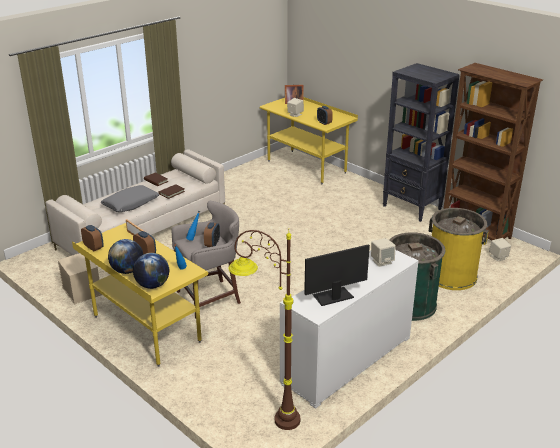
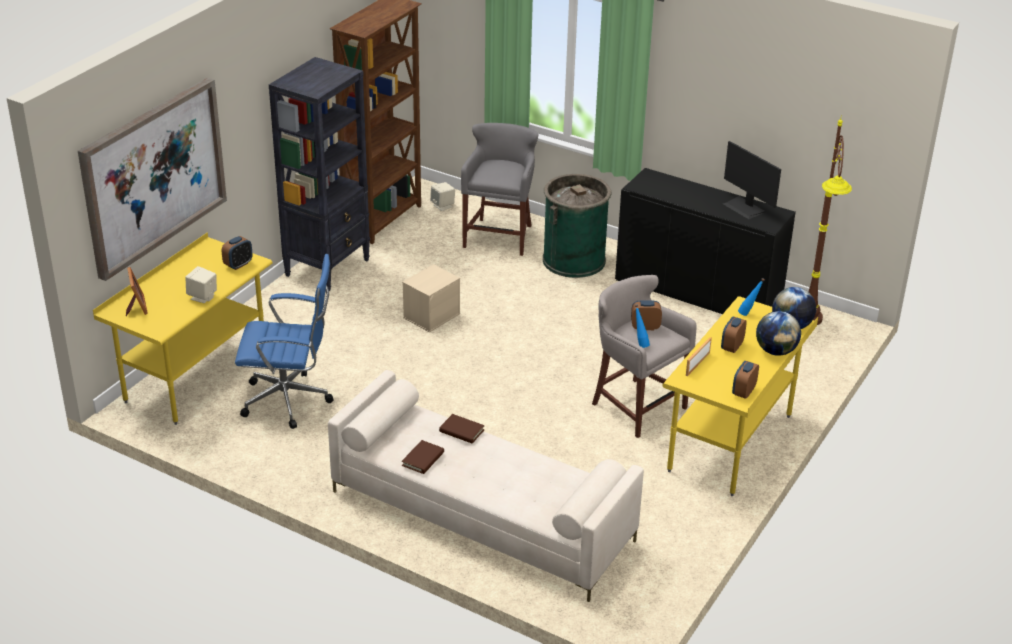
camera: 105 degrees left, 5 degrees up
(82, 291) = (683, 528): beige storage box -> beige storage box (431, 315)
(131, 204) = (516, 466): grey pillow -> none
(274, 188) = (290, 401): none -> blue office chair
(334, 55) = (153, 176): none -> picture
(347, 360) = (697, 292): white cabinet -> black cabinet
(382, 261) = (661, 186): beige speaker -> none
(451, 276) = (499, 235): yellow trash can -> grey stool

